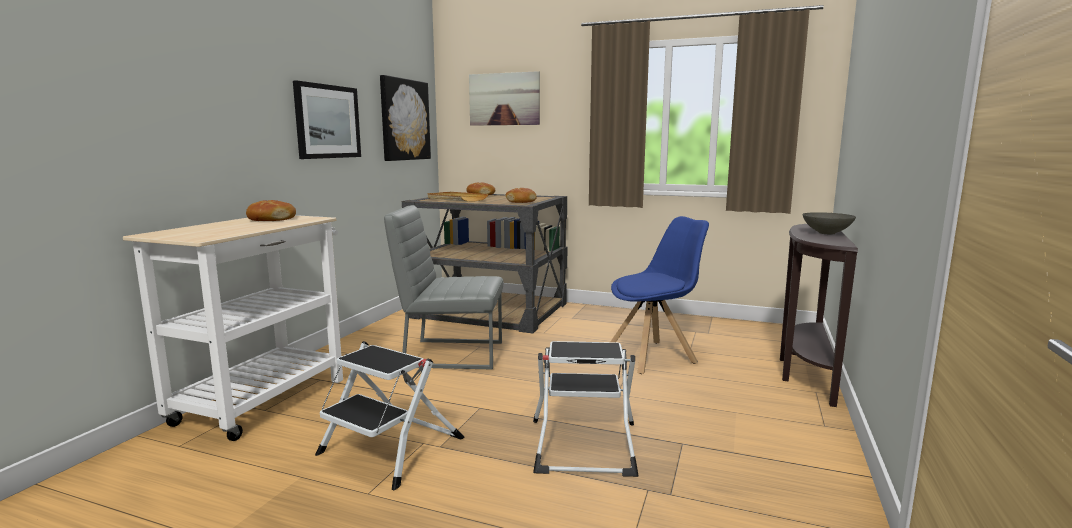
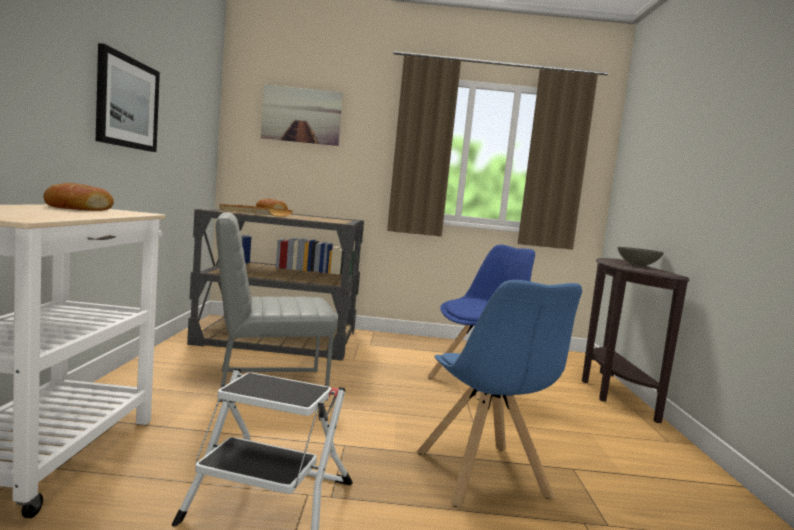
camera: 20 degrees left, 5 degrees down
(404, 120) = (195, 120): picture -> none
(521, 201) = (331, 220): bread -> none
(584, 443) = (484, 477): step ladder -> blue chair

